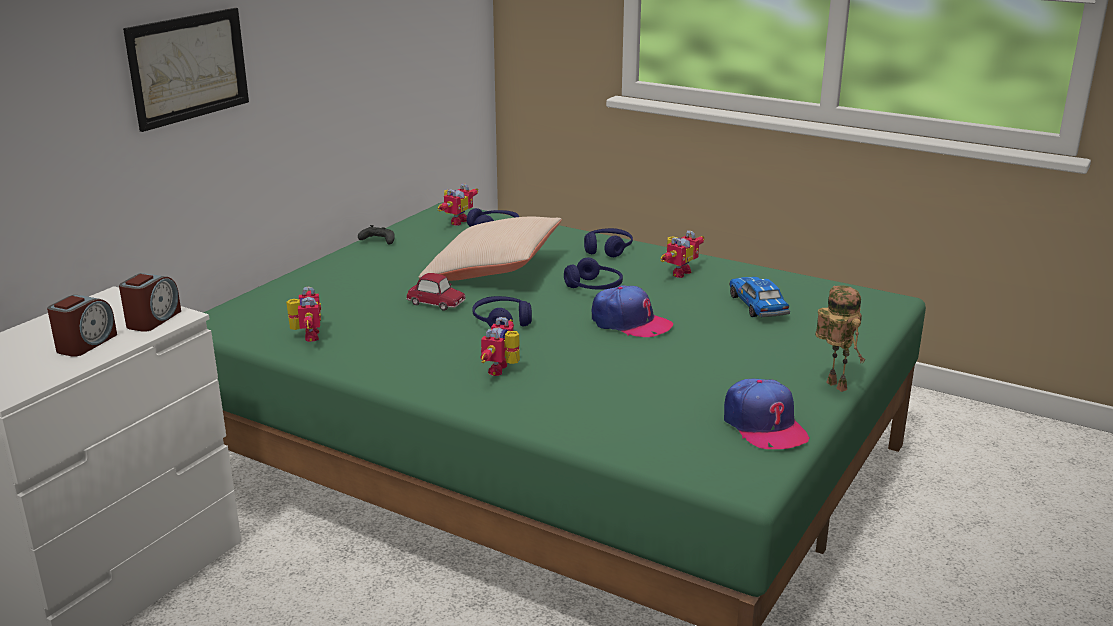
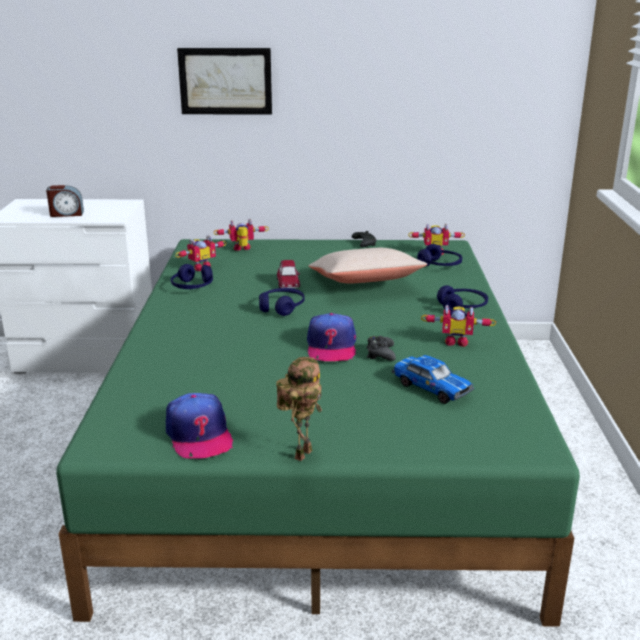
camera: 60 degrees right, 0 degrees up
(153, 320) = (106, 216): alarm clock -> none
(503, 370) = (207, 326): toy robot -> toy robot (242, 249)
(594, 287) = (380, 320): blue headphones -> blue headphones (193, 287)
(670, 307) = (380, 354): none -> black game controller
(758, 306) = (431, 387): toy car -> toy car turned 90 degrees clockwise
(764, 425) = (199, 435): cap -> cap turned 60 degrees counterclockwise

